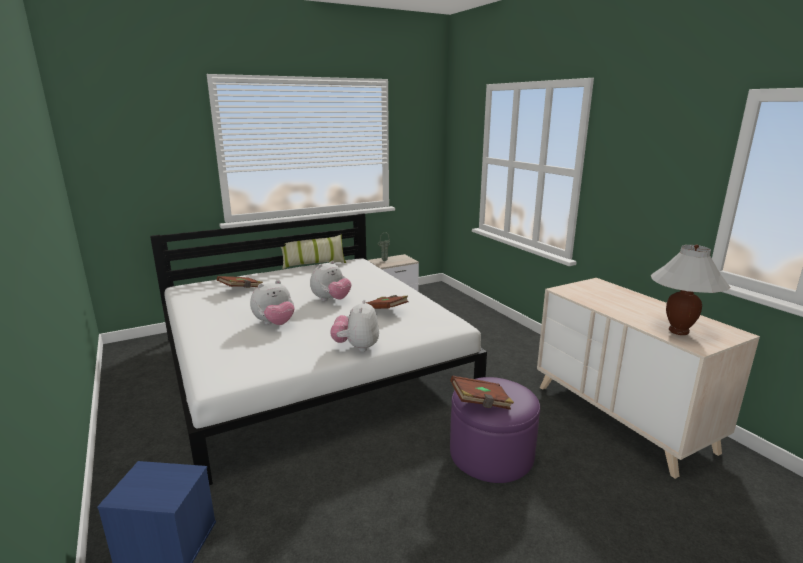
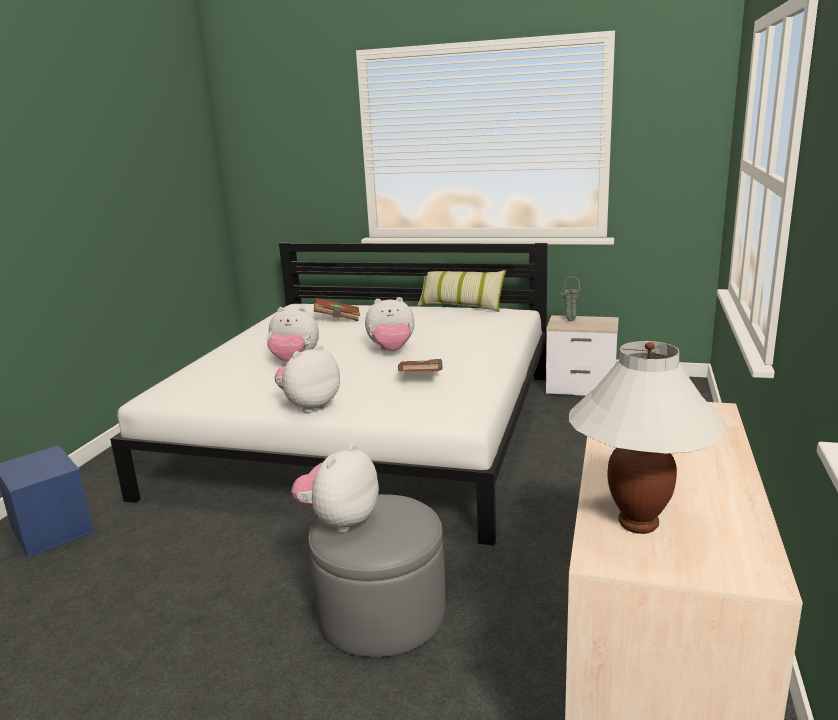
camera: 45 degrees right, 0 degrees up
(481, 403) = (339, 521): brown book -> plush toy
(491, 454) = (382, 612): purple ottoman -> grey ottoman

